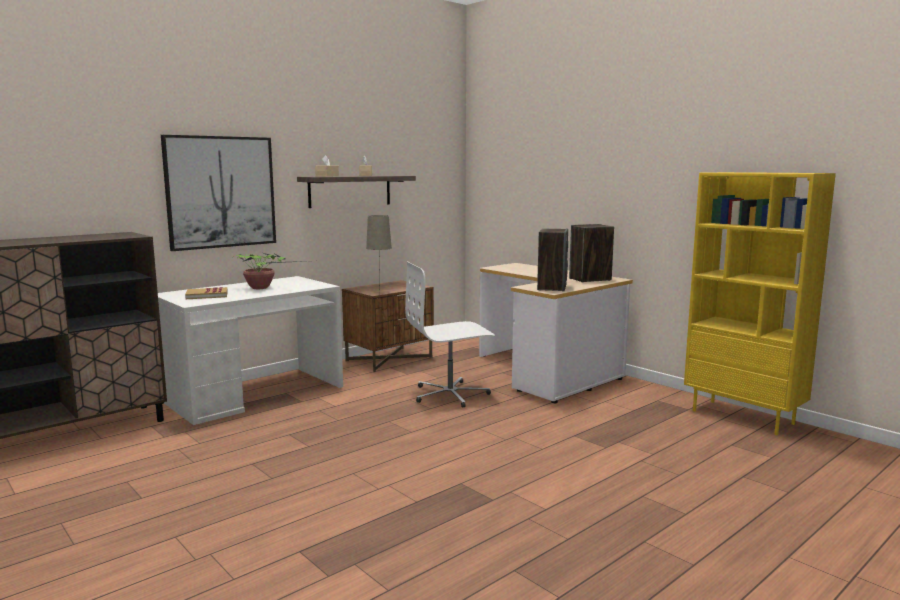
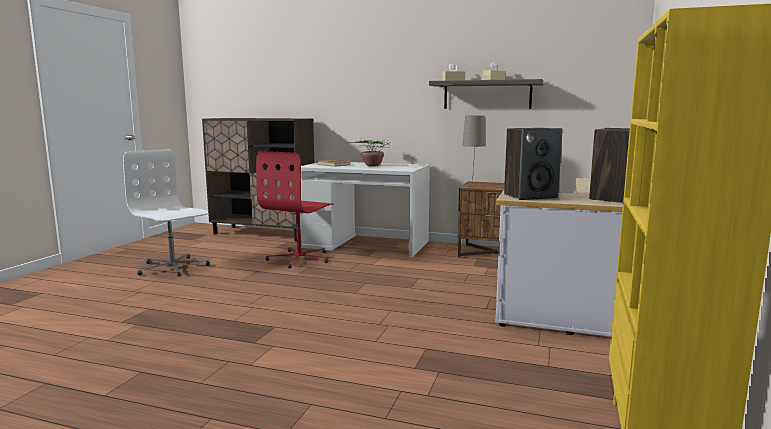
camera: 60 degrees right, 0 degrees up
(221, 192) = (374, 93): picture -> none
(247, 433) = (300, 259): none -> red office chair
(451, 394) = (451, 287): white office chair -> white office chair (172, 267)

